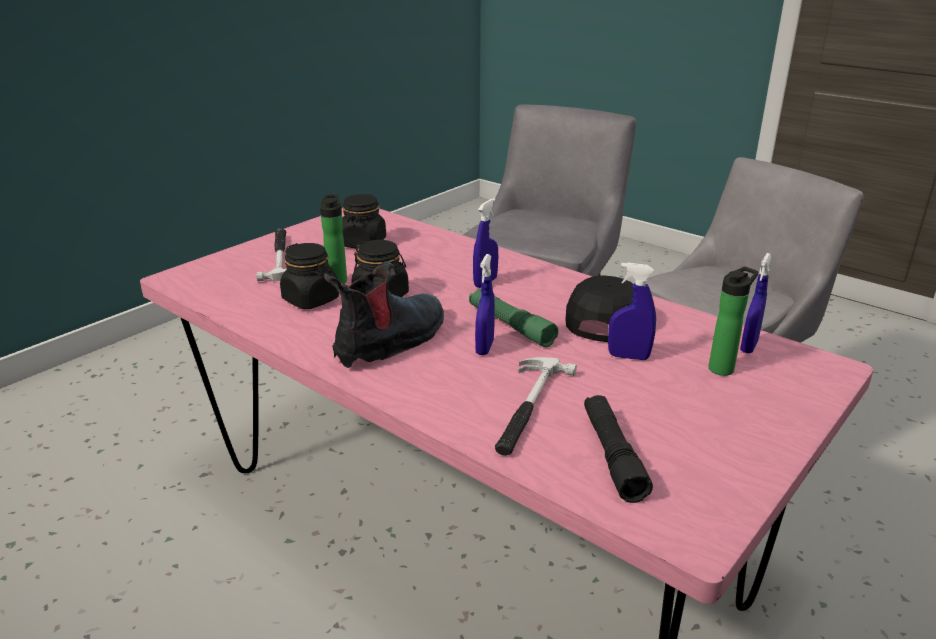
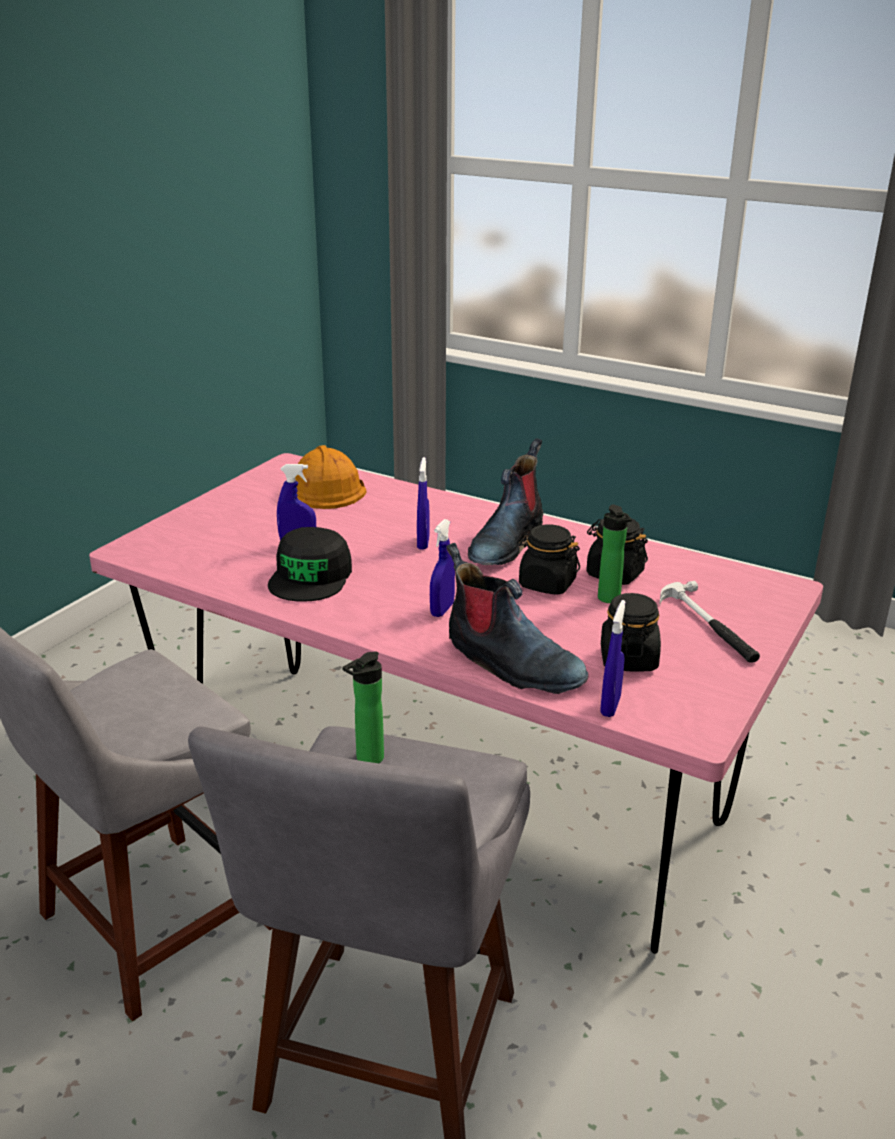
camera: 170 degrees right, 0 degrees up
(448, 246) = (510, 664): none -> boot
(510, 326) = (404, 563): green flashlight -> none
(528, 408) = (381, 507): hammer -> none
(612, 455) = (325, 488): black flashlight -> orange hard hat
(723, 368) = (220, 542): bottle -> bottle (366, 759)
(749, 346) = (185, 561): blue spray bottle -> blue spray bottle (610, 706)

